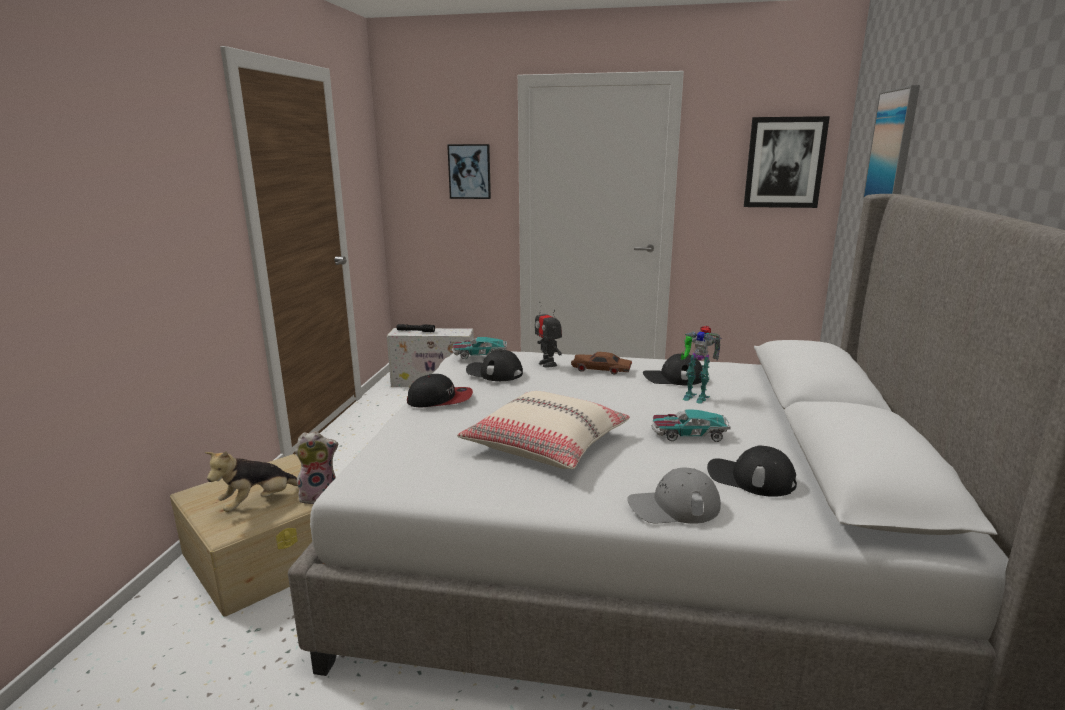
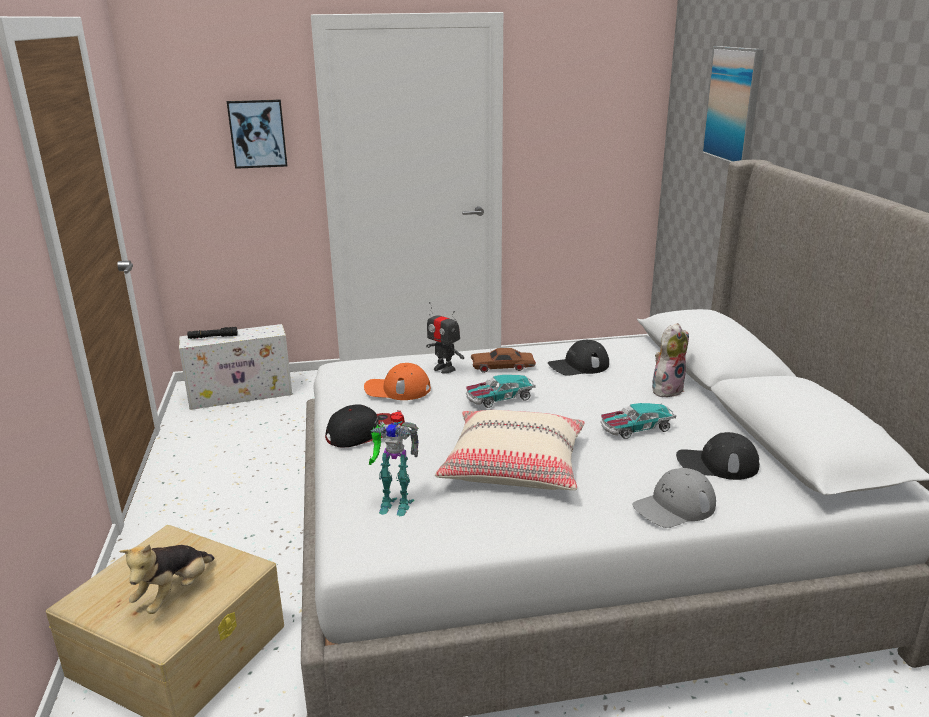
camera: 20 degrees left, 5 degrees up
(319, 495) = (243, 568): plush toy -> plush toy (666, 389)
(479, 355) = (361, 368): toy car -> toy car (499, 398)
(494, 372) = (397, 389): black cap -> orange cap
(695, 396) = (612, 384): toy robot -> toy robot (394, 503)
(784, 162) = (610, 111): picture -> none

